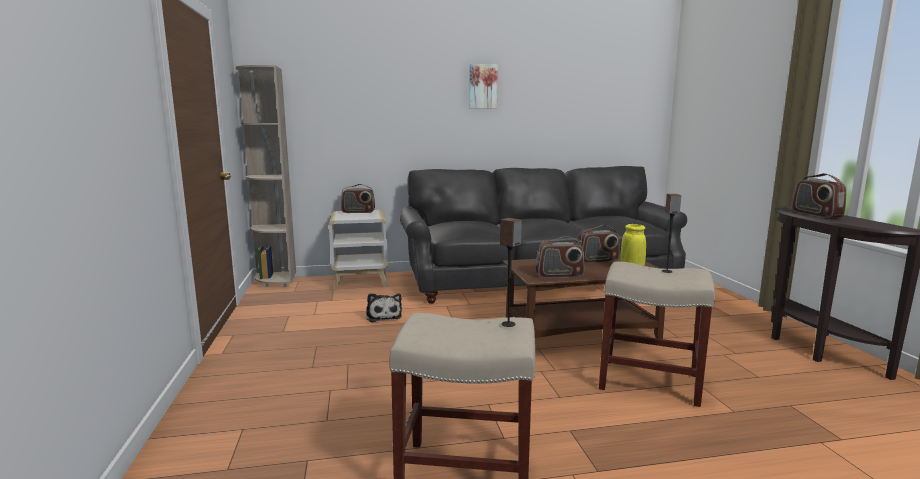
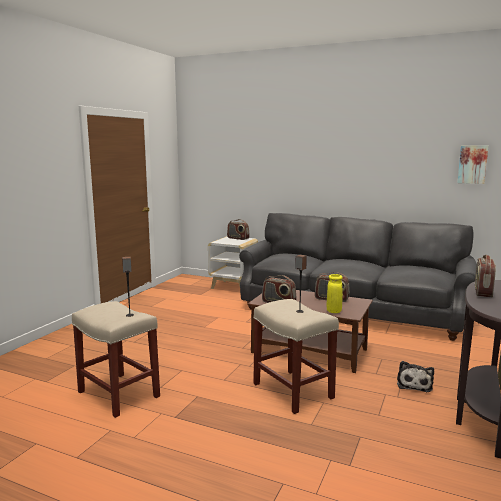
camera: 35 degrees right, 0 degrees up
(276, 283) = (188, 278): beige bookcase -> none
(383, 316) = (211, 310): plush toy -> plush toy (414, 384)
(482, 86) = (333, 151): picture -> picture (472, 164)

